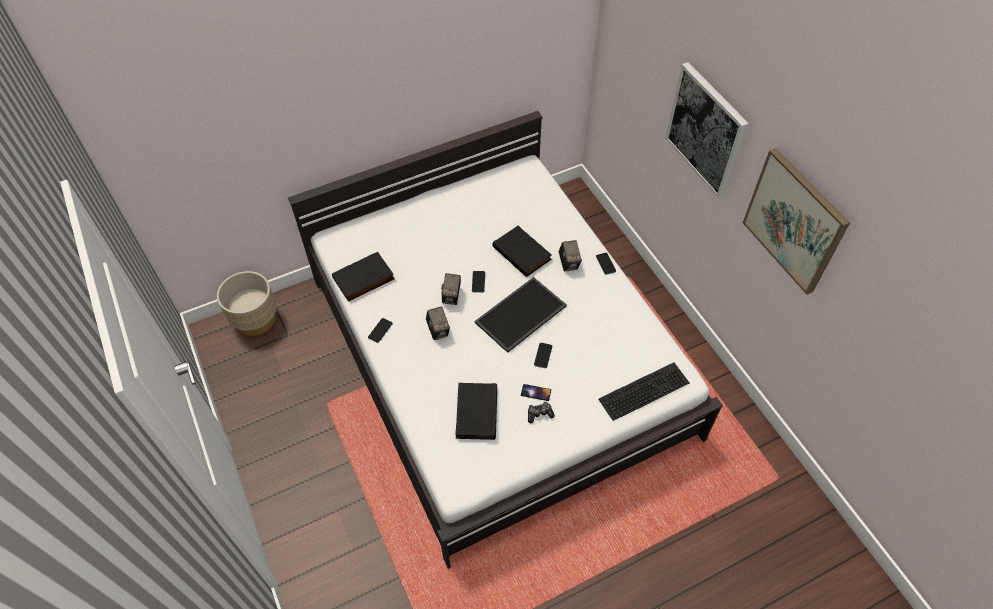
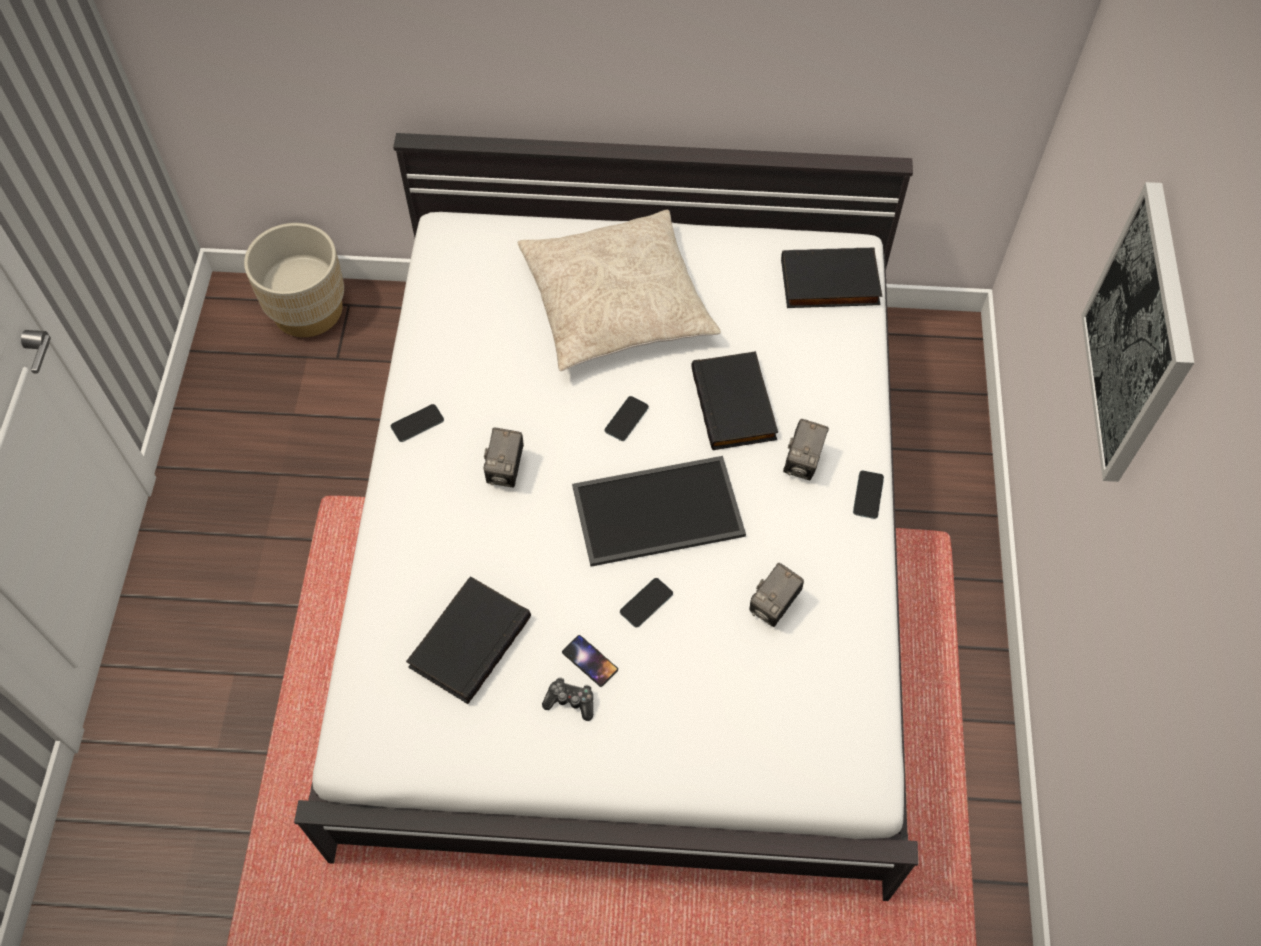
camera: 30 degrees right, 5 degrees up
(364, 279) = (449, 325): black book -> black book (829, 284)
(437, 234) = (616, 303): none -> beige pillow
(451, 296) = (566, 423): camera -> camera (774, 606)
(644, 389) = (778, 757): keyboard -> none
(794, 221) = (1184, 605): picture -> none

